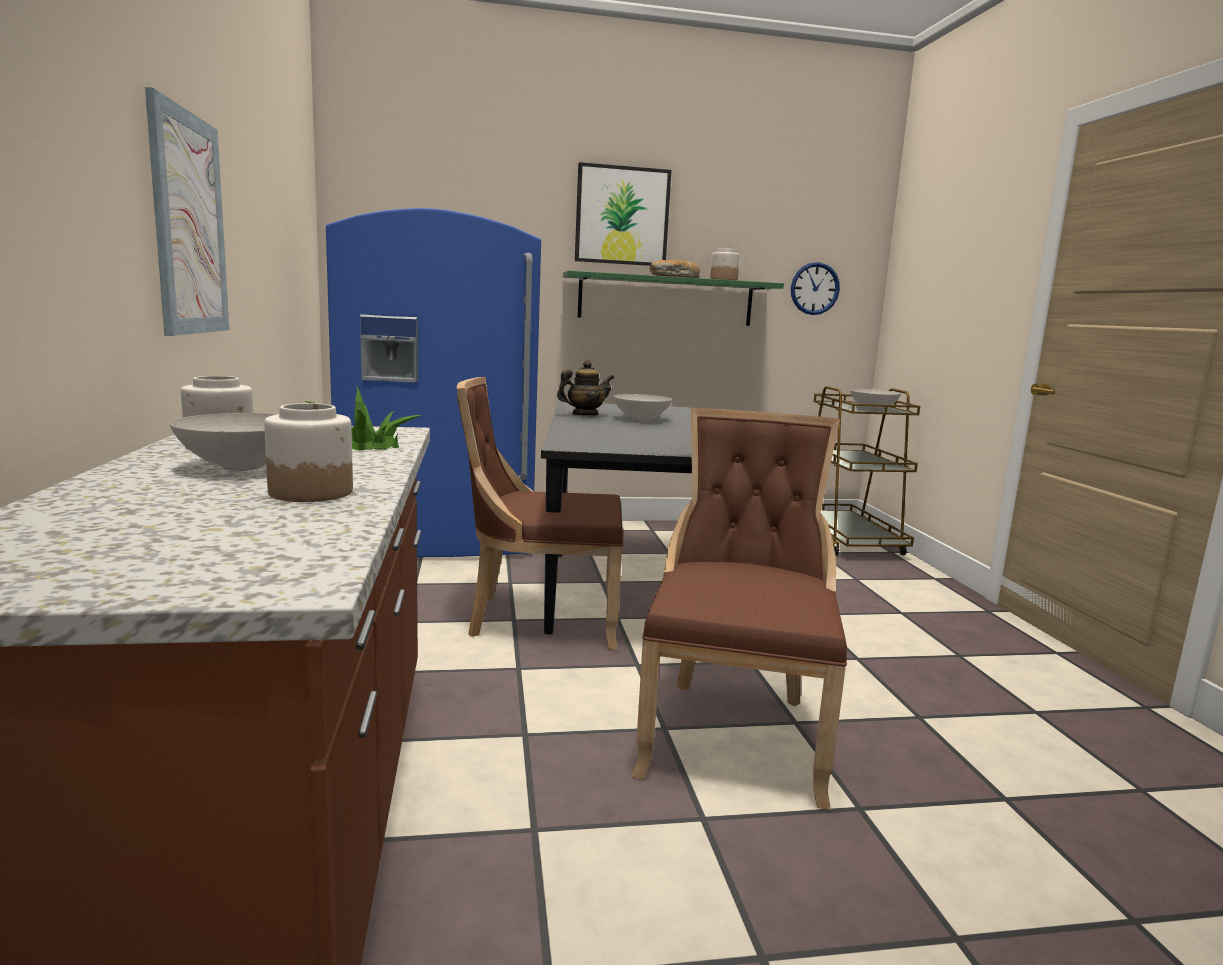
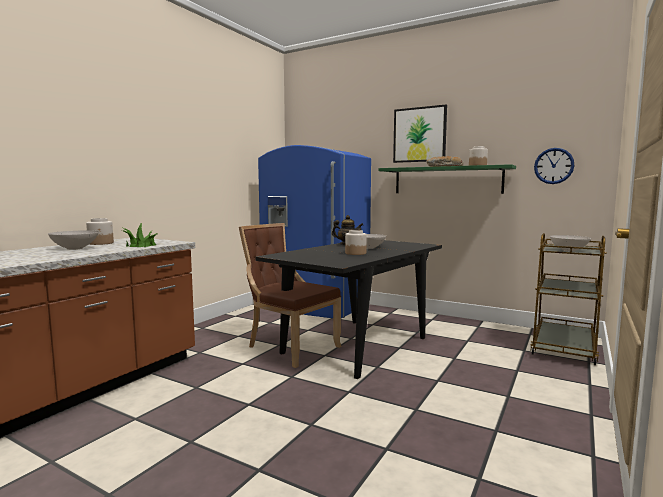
camera: 40 degrees right, 5 degrees down
(189, 224) = (144, 164): picture -> none
(311, 492) = (52, 256): jar -> jar (355, 253)
(734, 733) = (272, 417): brown chair -> none

